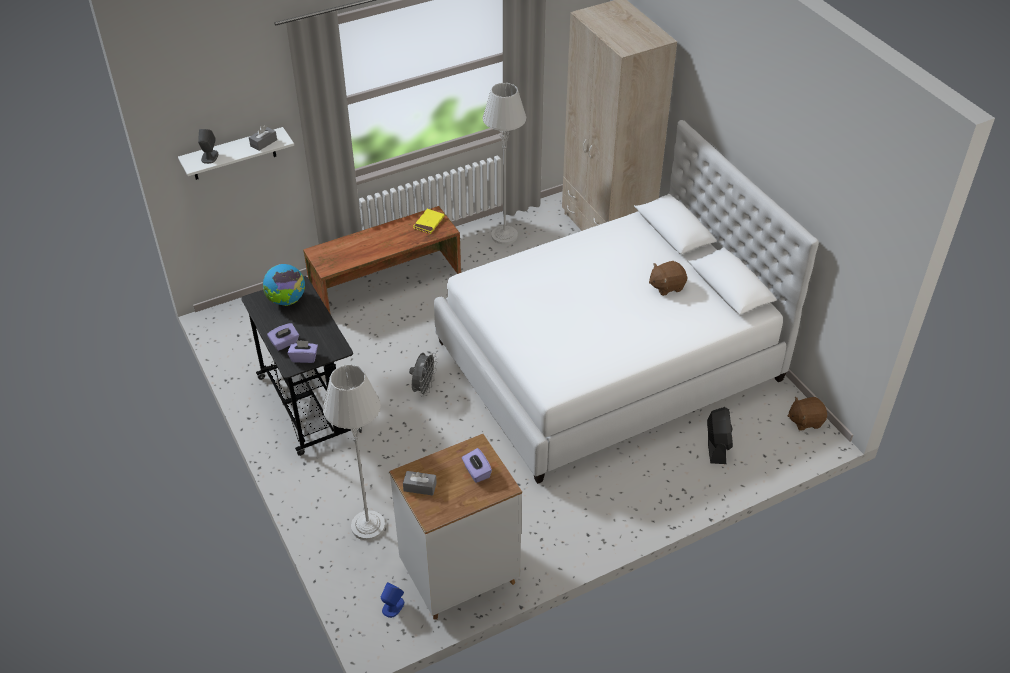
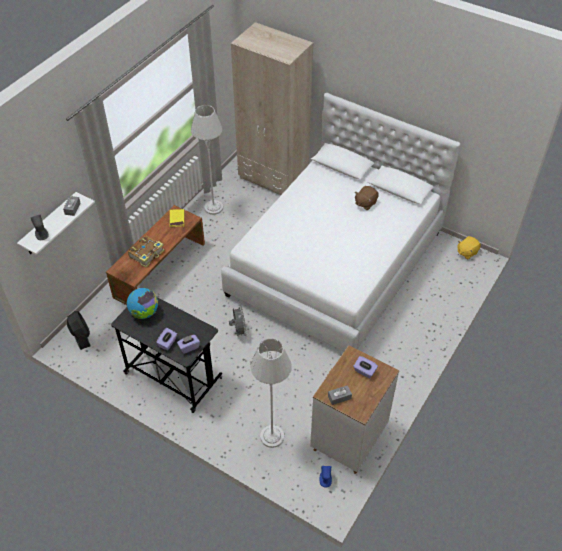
camera: 30 degrees left, 5 degrees up
(363, 248) = (147, 254): none -> book
(717, 446) = (432, 289): black fan -> black fan (81, 336)
(805, 421) = (467, 252): brown plush toy -> yellow plush toy

